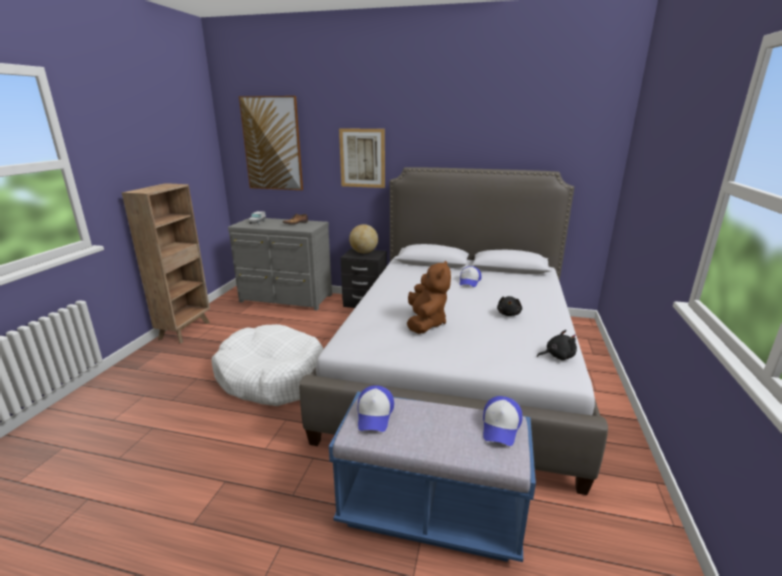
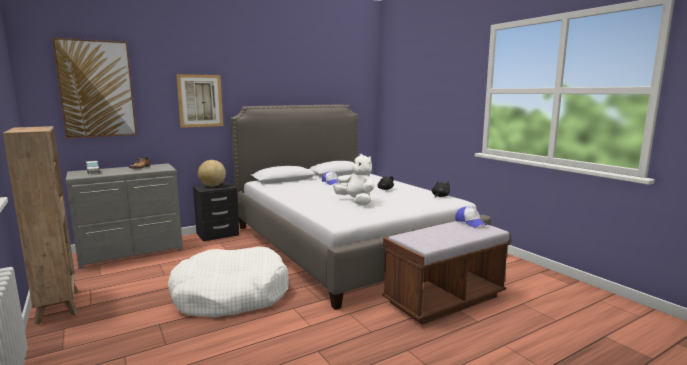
camera: 45 degrees left, 10 degrees down
(375, 414) = (418, 237): cap -> none
(425, 323) = (356, 202): brown plush toy -> white plush toy
(430, 512) = (444, 300): blue bench -> brown bench

